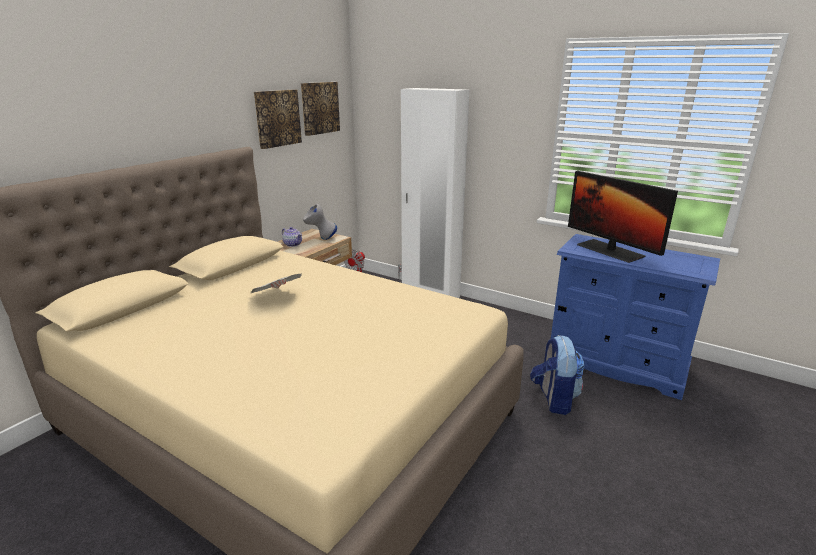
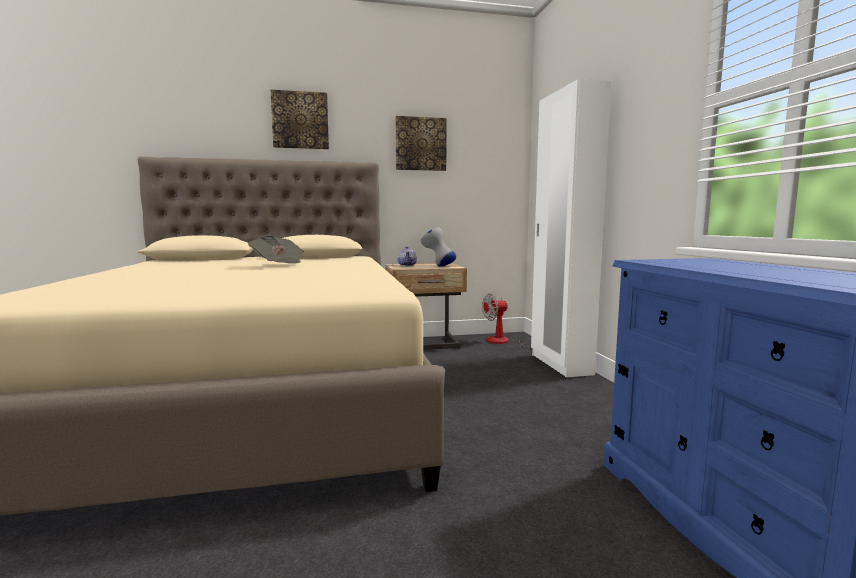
camera: 45 degrees right, 15 degrees down
(319, 108) = (478, 140): picture -> picture (300, 120)
(554, 399) = (524, 509): backpack -> none
(610, 250) = (718, 265): monitor -> none

